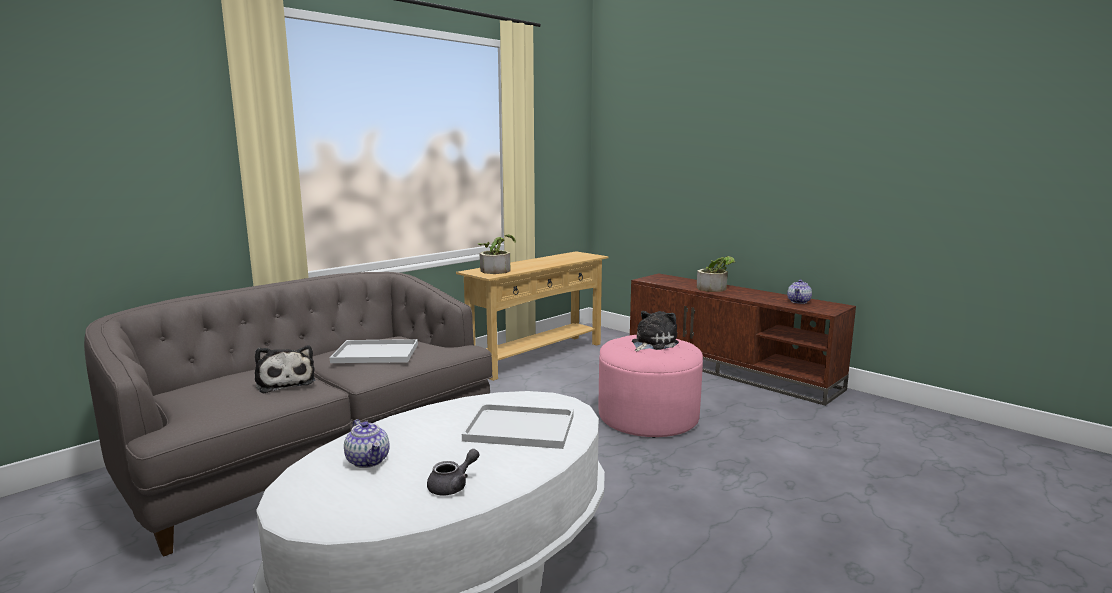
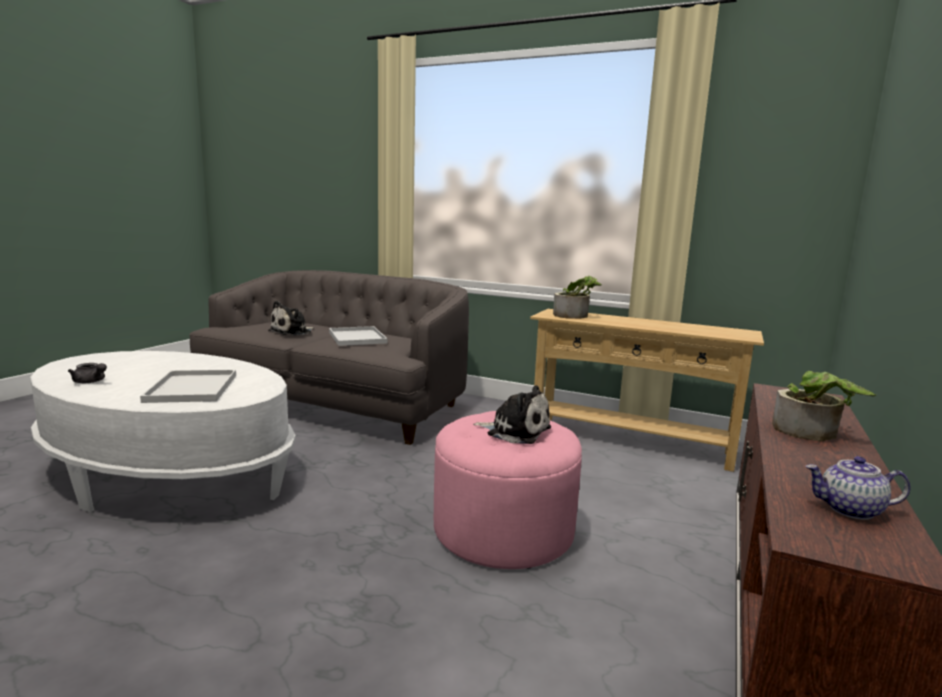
camera: 70 degrees right, 0 degrees up
(368, 461) = (146, 362): teapot -> none

